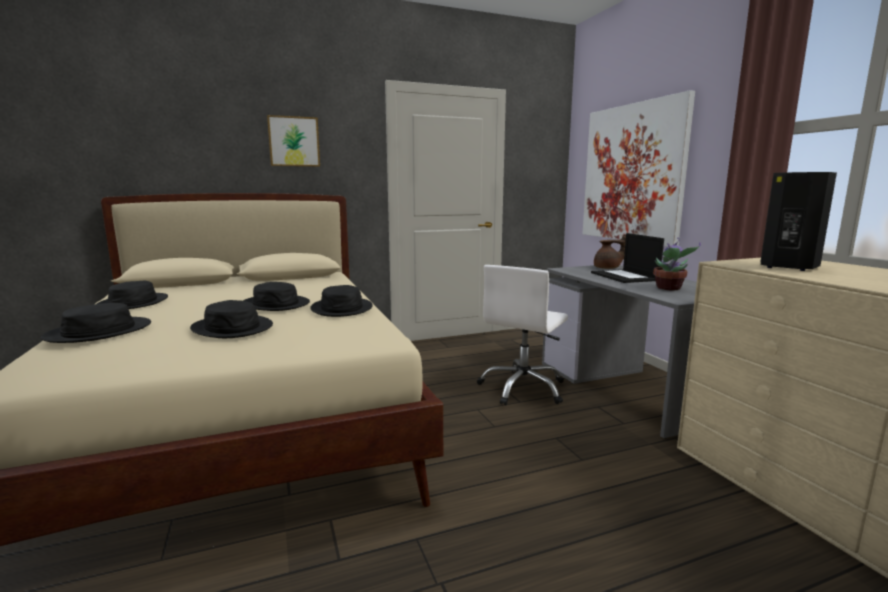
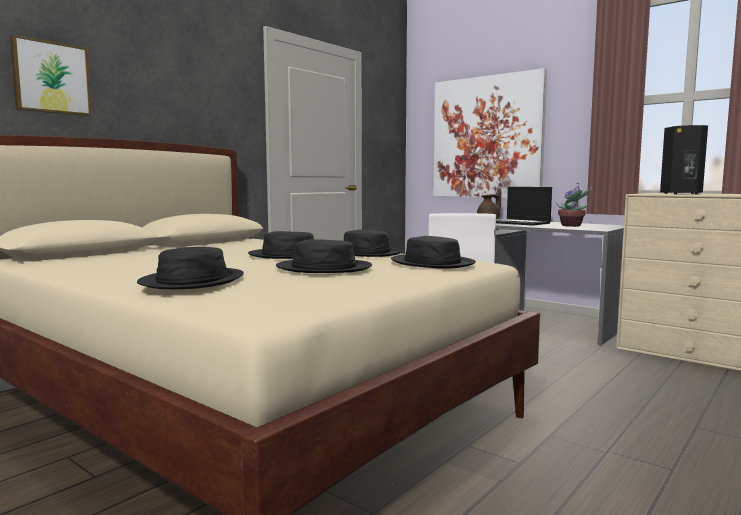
camera: 30 degrees left, 5 degrees down
(133, 303) = (103, 267): black hat -> black hat (432, 263)
(294, 142) = (177, 83): picture -> picture (51, 78)

